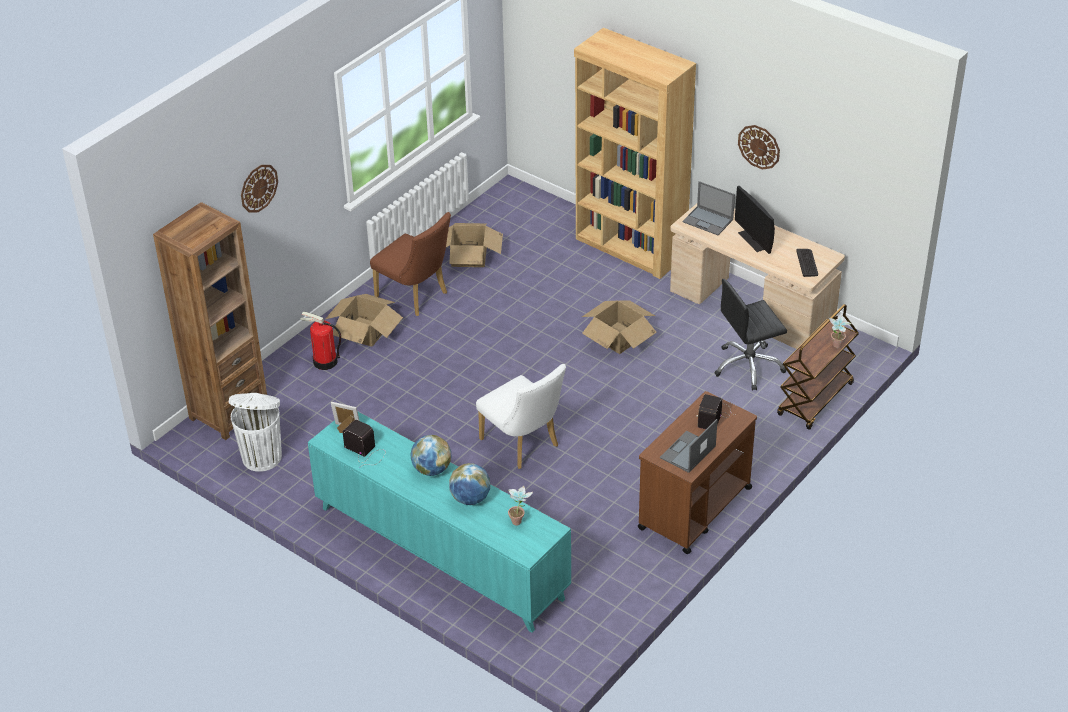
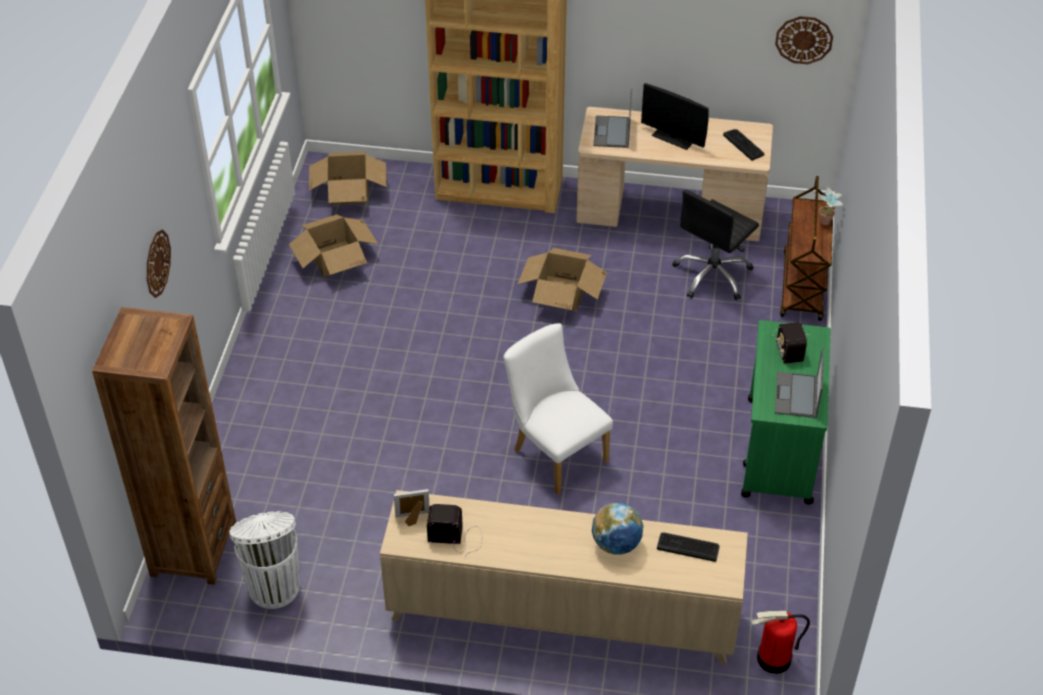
camera: 30 degrees left, 5 degrees up
(325, 362) = (262, 442): fire extinguisher -> fire extinguisher (773, 659)
(365, 332) = (283, 388): cardboard box -> cardboard box (349, 191)
(416, 297) = (310, 326): brown chair -> none
(431, 469) = (547, 527): globe -> none
(440, 553) = (562, 616): turquoise cabinet -> beige cabinet
(519, 520) = (688, 547): potted plant -> keyboard
(523, 445) = (555, 452): white chair -> white chair turned 150 degrees counterclockwise
(694, 508) = (778, 451): brown cart -> green cart
(708, 221) = (612, 132): laptop -> laptop turned 90 degrees clockwise
(759, 146) = (654, 33): wall clock -> wall clock (804, 39)

